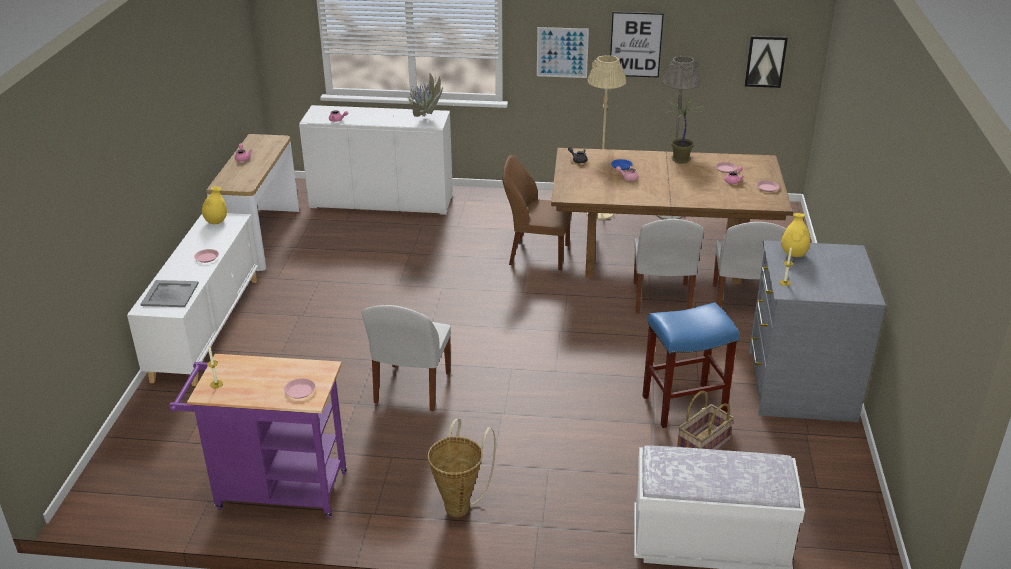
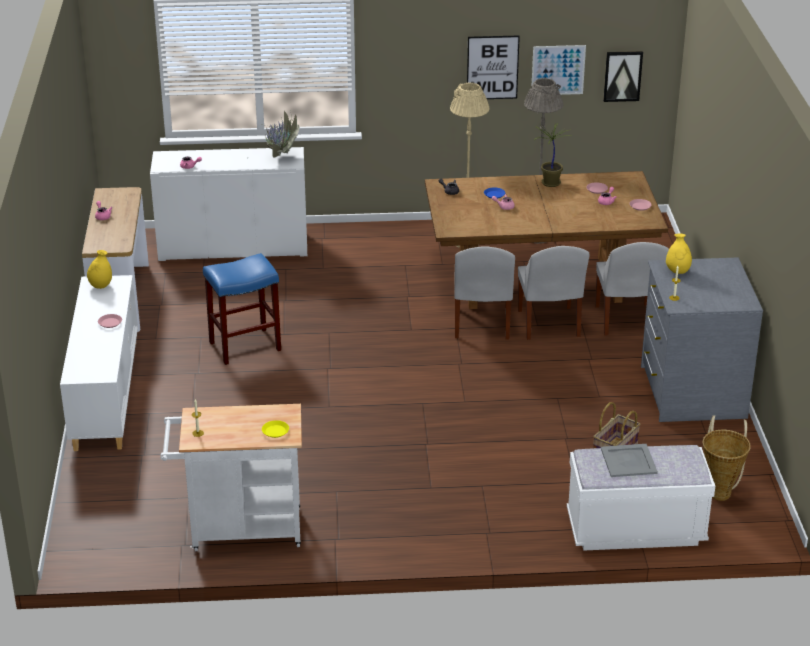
camera: 10 degrees left, 0 degrees up
(170, 294) = (92, 361): grey tray -> grey tray (629, 461)
(274, 491) = (239, 530): purple cart -> white cart
(300, 391) = (275, 431): pink plate -> yellow plate
(411, 389) = (333, 431): white chair -> white chair (482, 325)
(460, 504) = (412, 523): basket -> basket (720, 491)
(537, 254) = (414, 290): brown chair -> none
(562, 52) = (417, 79): picture -> picture (558, 70)
(684, 405) = (591, 419): blue stool -> blue stool (245, 346)

